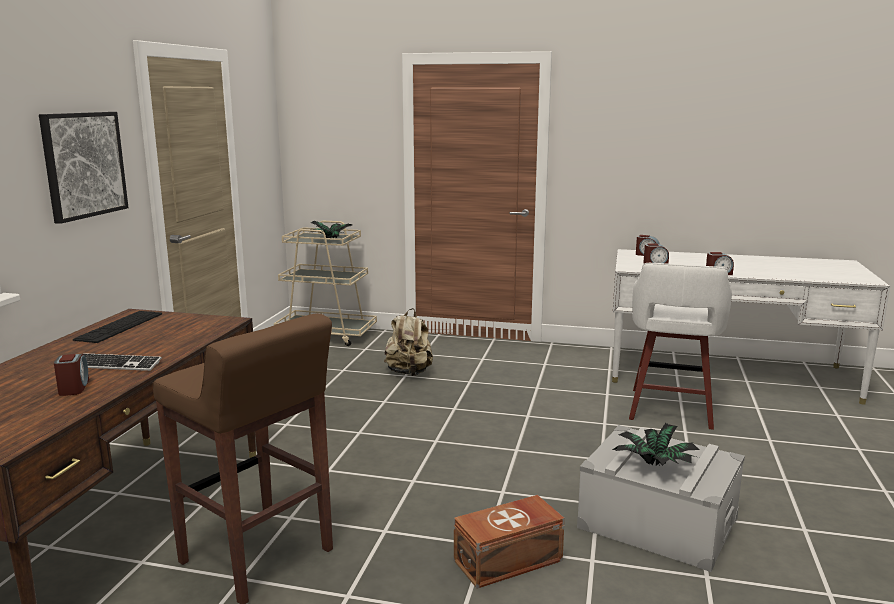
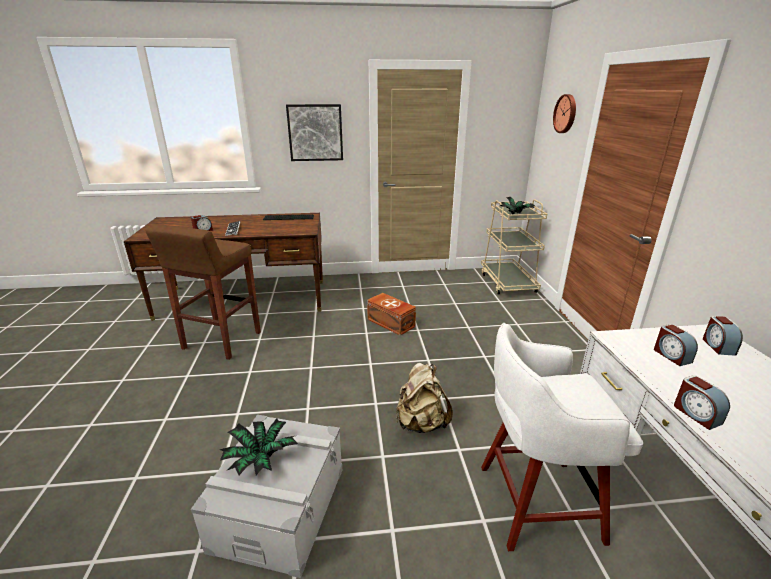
camera: 70 degrees right, 10 degrees up
(349, 114) = (566, 114): none -> wall clock
(409, 373) = (474, 327): beige backpack -> beige backpack (421, 423)
(510, 561) = (219, 428): brown storage box -> brown storage box (391, 323)

